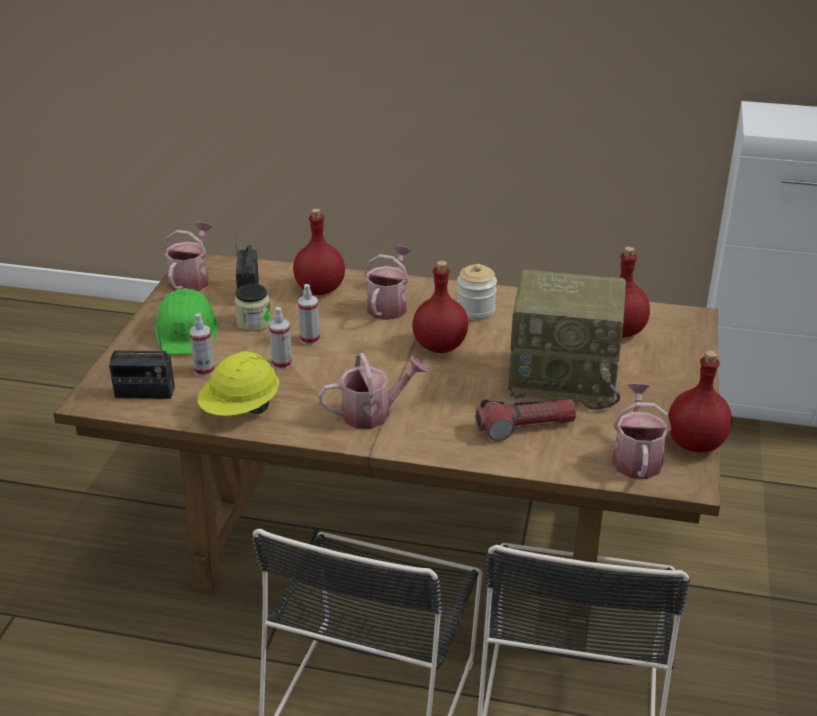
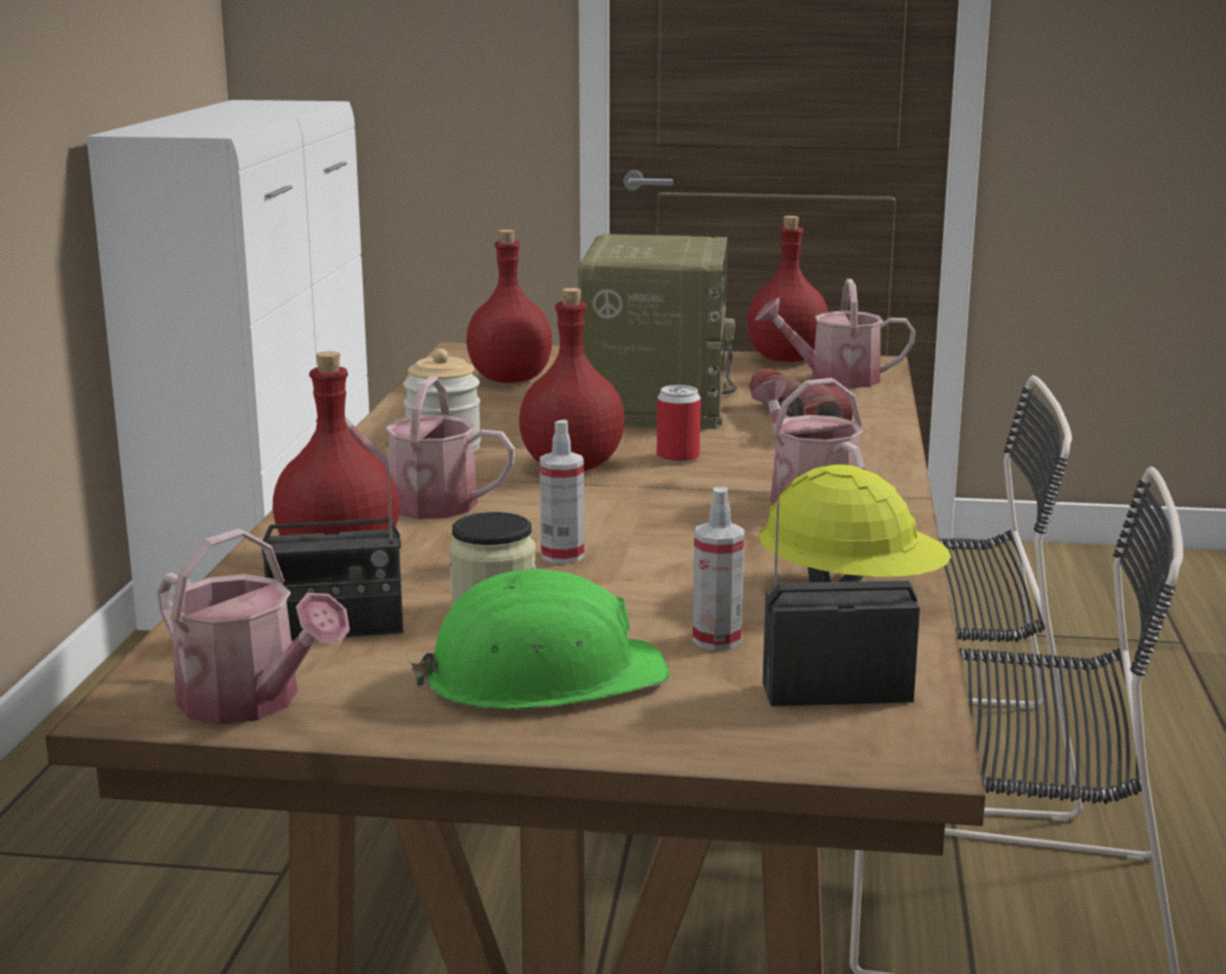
camera: 95 degrees left, 15 degrees down
(144, 392) = (837, 692): radio -> radio turned 90 degrees counterclockwise
(191, 279) = (250, 702): watering can -> watering can turned 150 degrees counterclockwise
(282, 364) = (666, 572): spray bottle -> none
(453, 379) = (678, 457): none -> can

